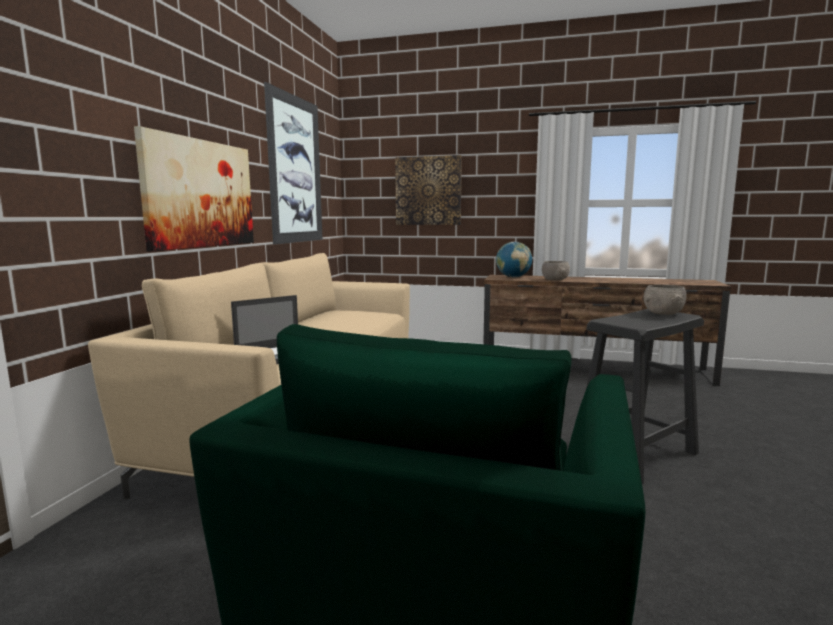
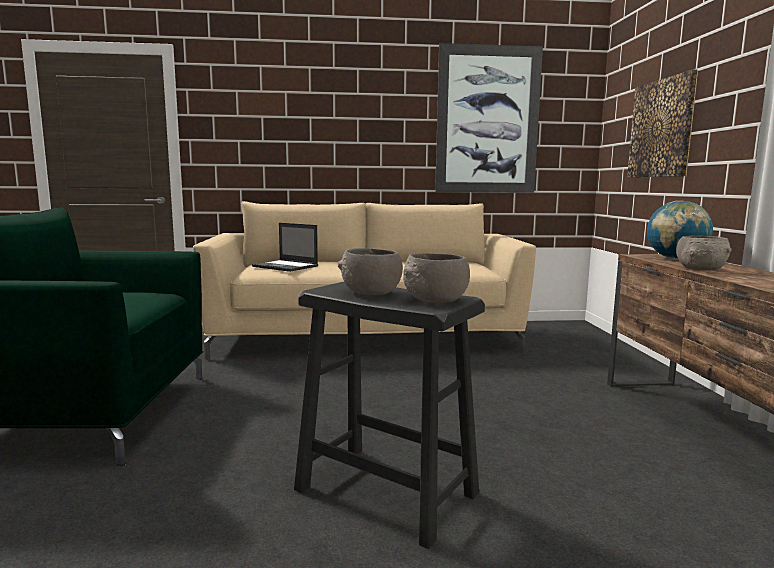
camera: 70 degrees right, 0 degrees up
(200, 194) = (339, 148): picture -> none
(640, 320) = (371, 292): none -> grey bowl

